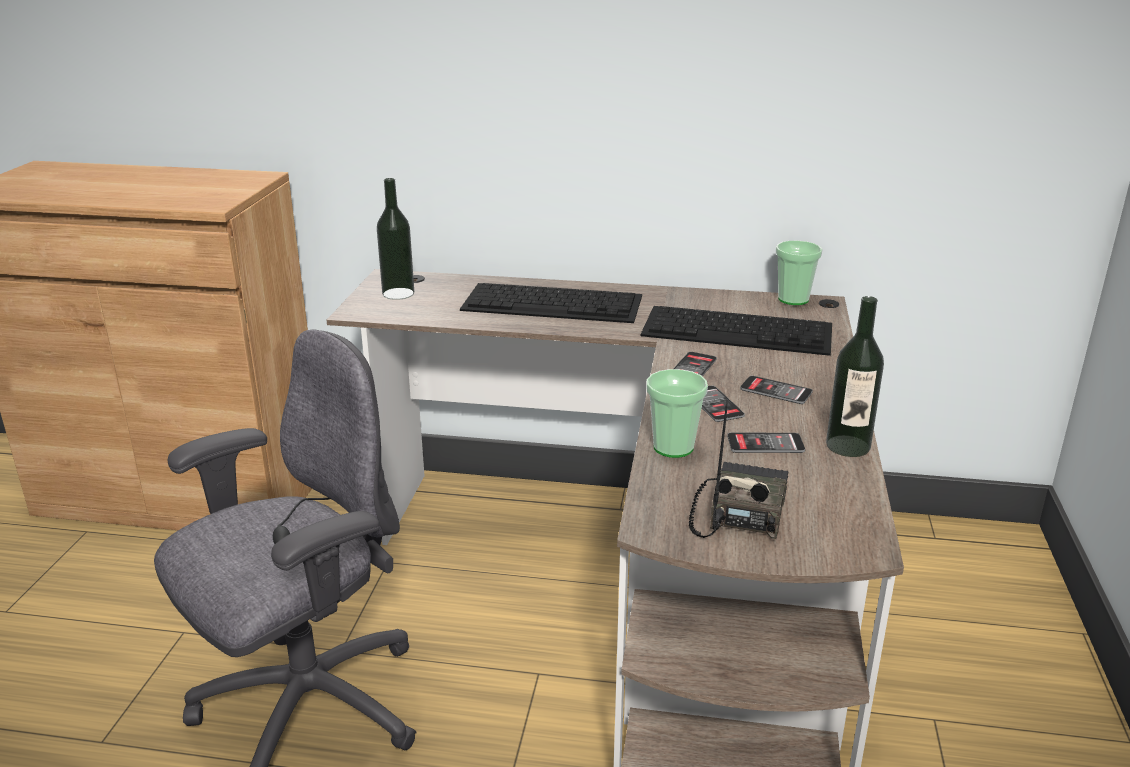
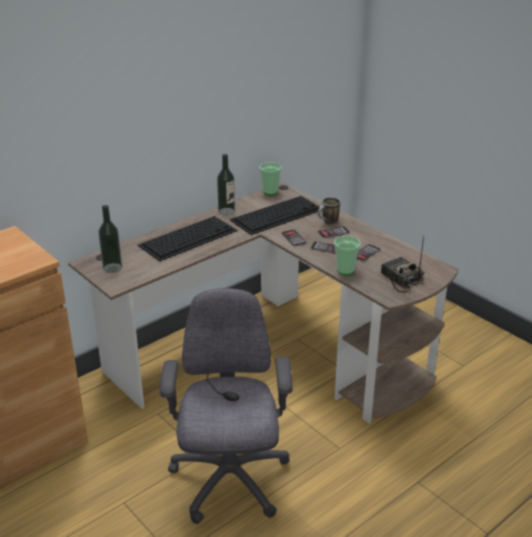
camera: 50 degrees left, 5 degrees up
(799, 374) = (328, 222): none -> mug
(848, 446) = (386, 240): bottle -> bottle (226, 211)

